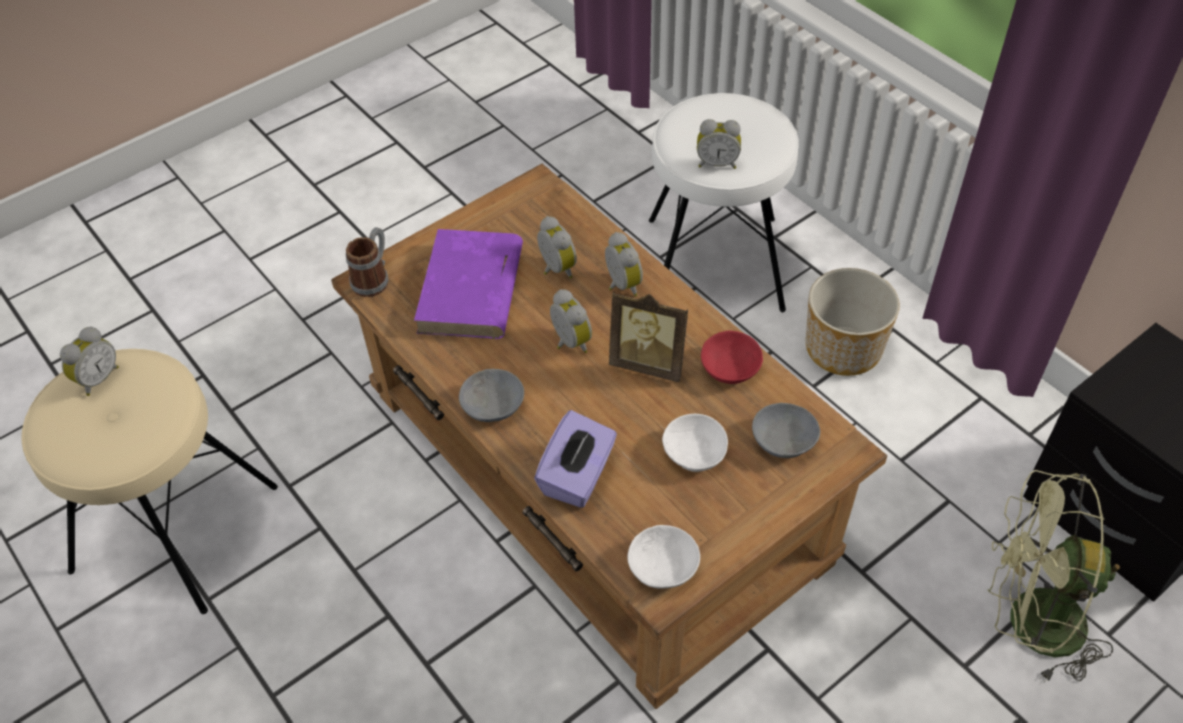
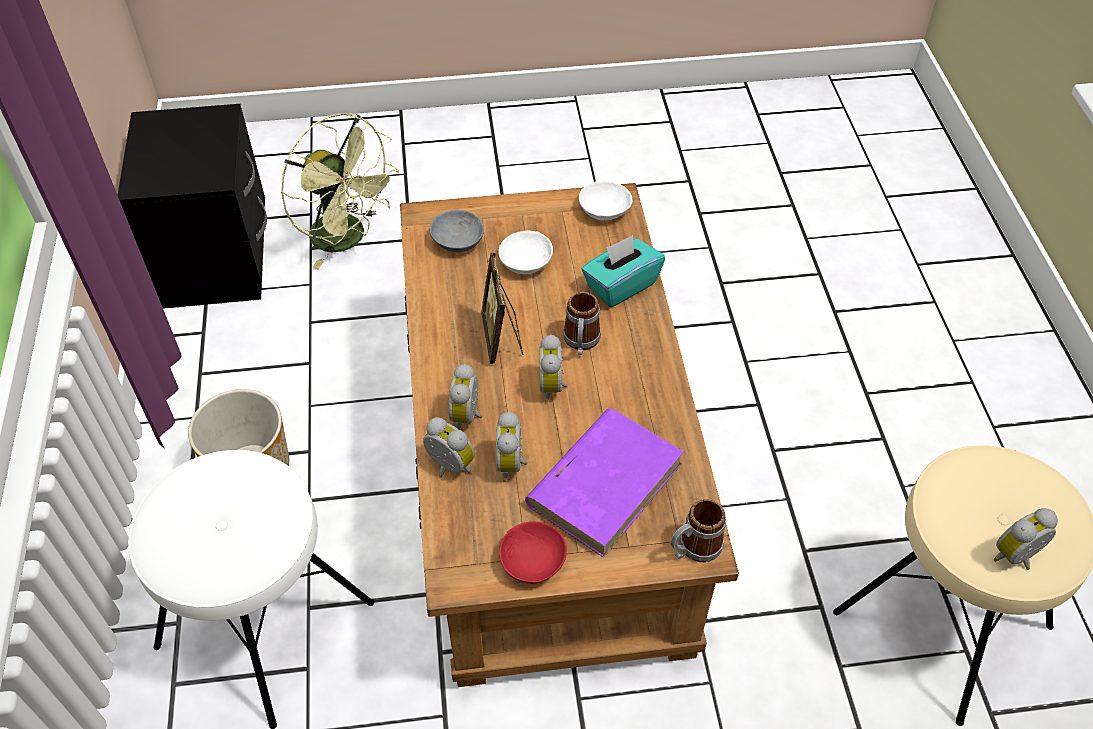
camera: 150 degrees left, 0 degrees up
(492, 407) = (652, 364): grey bowl -> none
(574, 395) = (581, 343): none -> mug
(578, 476) = (621, 285): purple tissue box -> turquoise tissue box
(649, 363) = (502, 338): picture frame -> picture frame turned 150 degrees counterclockwise
(717, 163) = (265, 488): alarm clock -> alarm clock (448, 467)
(728, 367) = (445, 306): red bowl -> red bowl (534, 563)

